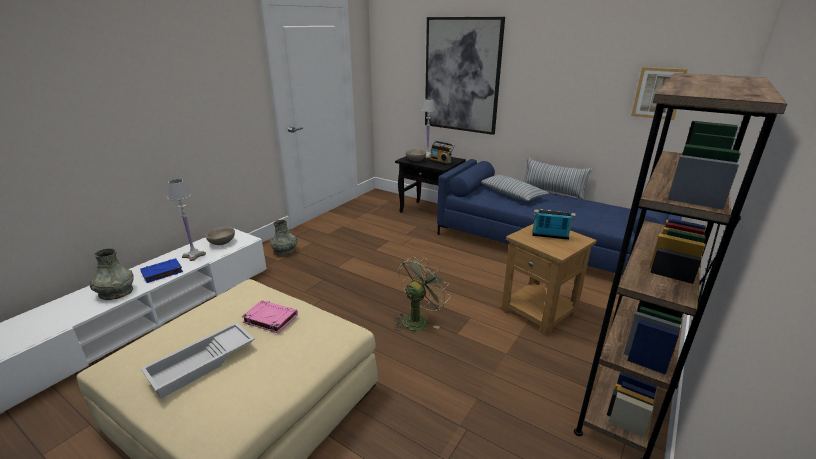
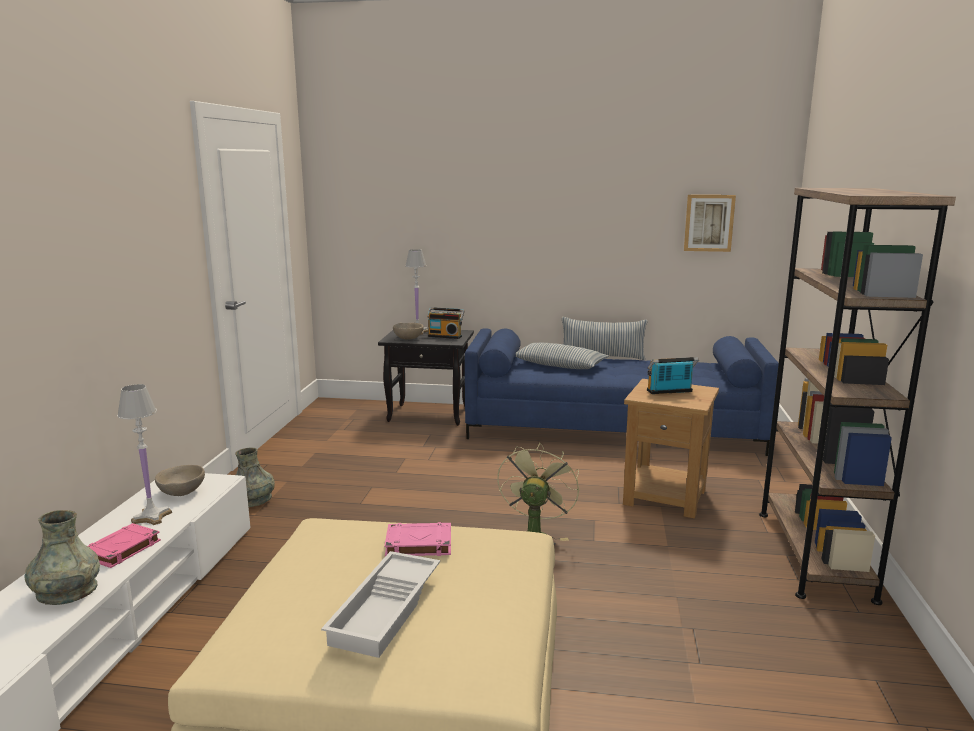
camera: 25 degrees left, 10 degrees down
(162, 273) = (121, 550): blue book -> pink book
(462, 76) = (458, 216): picture -> none

